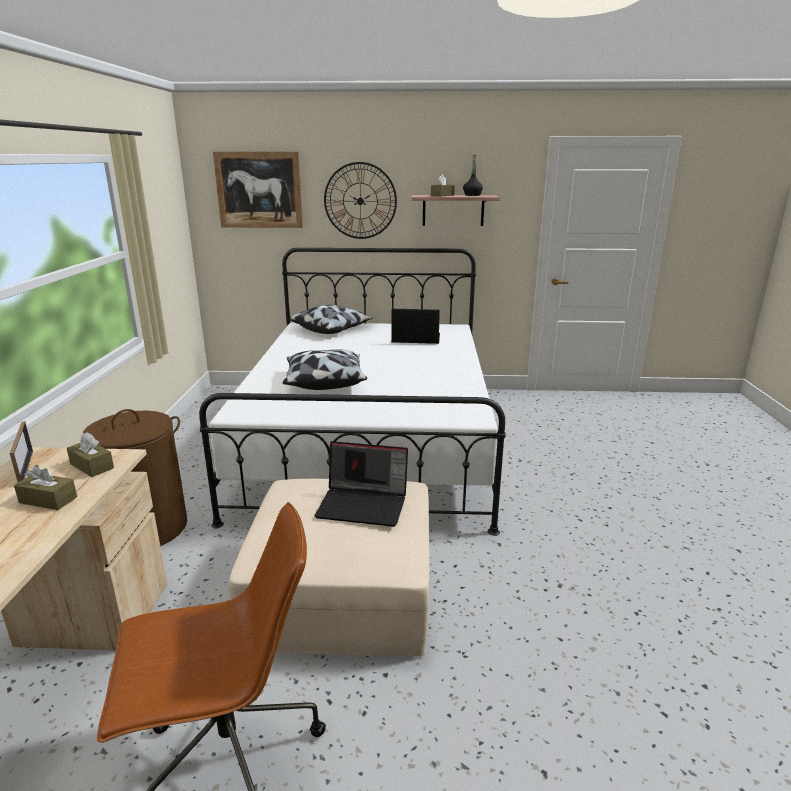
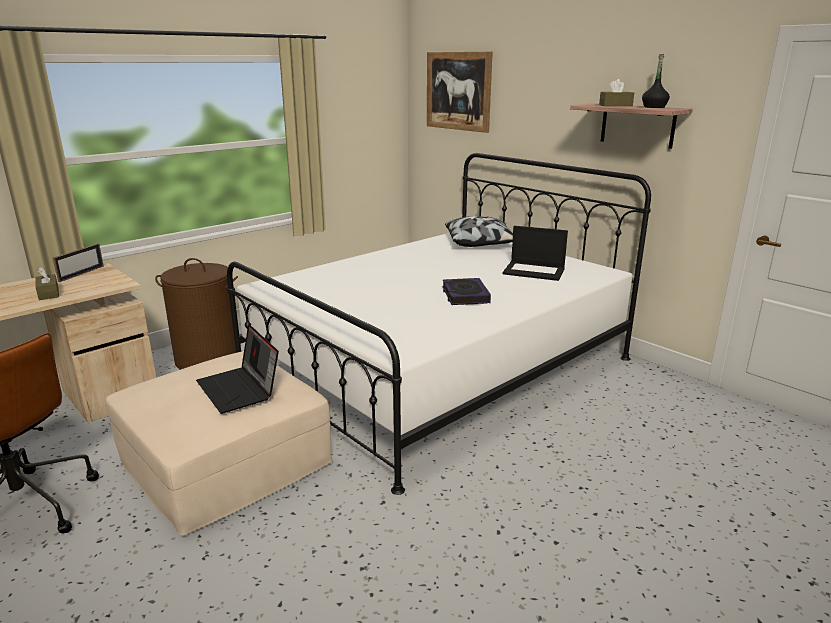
camera: 45 degrees right, 0 degrees up
(92, 466) = (101, 284): brown tissue box -> none
(324, 382) = (367, 283): pillow -> none
(360, 201) = (541, 107): wall clock -> none
(414, 367) = (465, 295): none -> book
(415, 338) = (534, 271): laptop -> laptop turned 150 degrees clockwise

